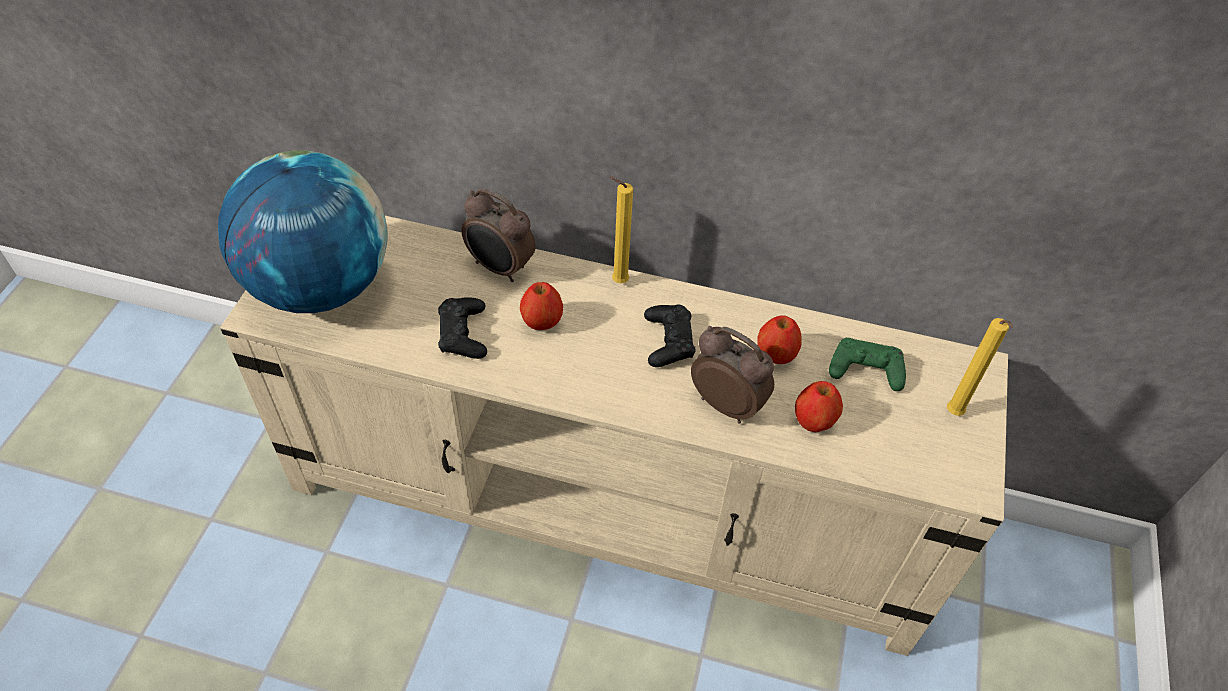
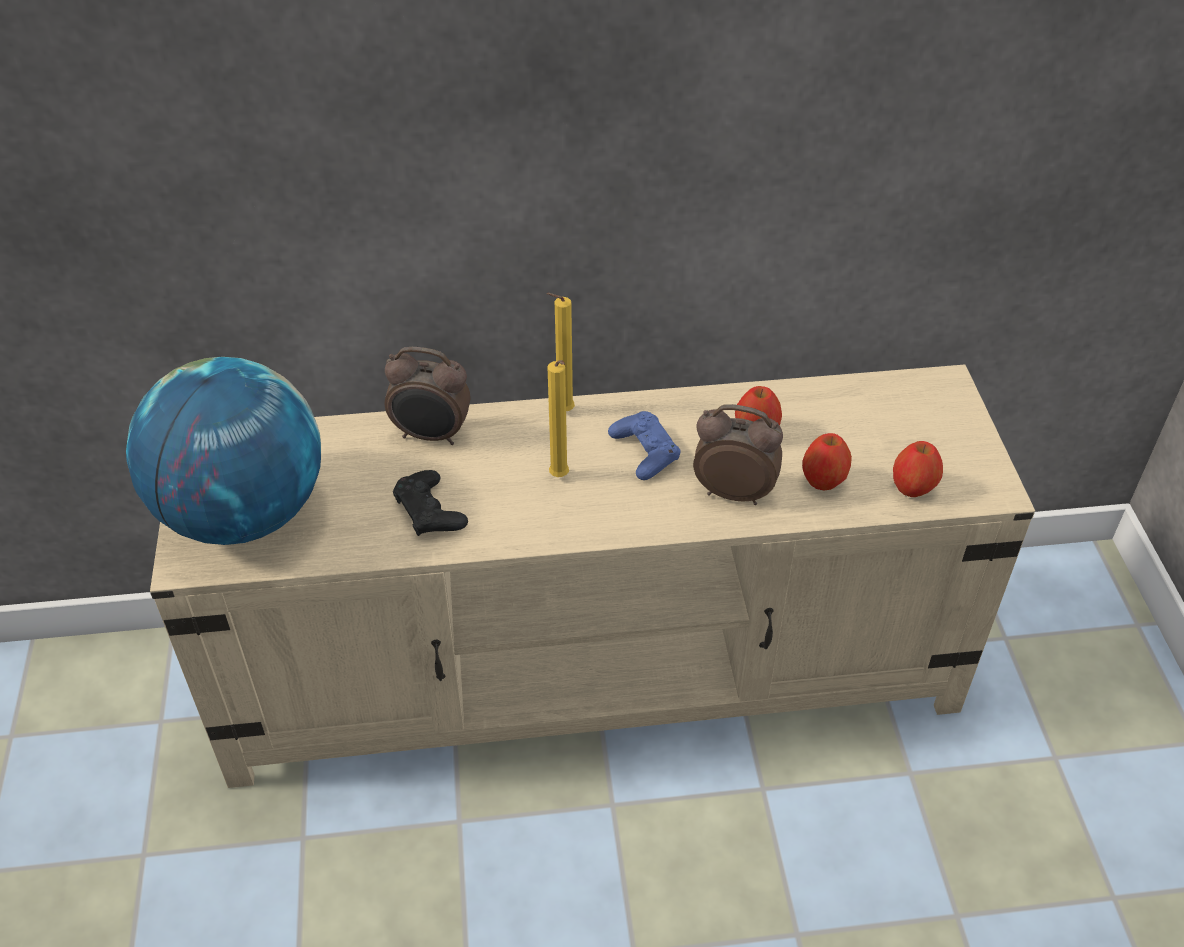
camera: 20 degrees left, 5 degrees down
(541, 322) = (506, 474): apple -> apple (912, 489)
(668, 341) = (645, 452): black game controller -> blue game controller
(866, 369) = (846, 418): green game controller -> none
(954, 415) = (946, 433): yellow candle -> yellow candle (560, 478)

